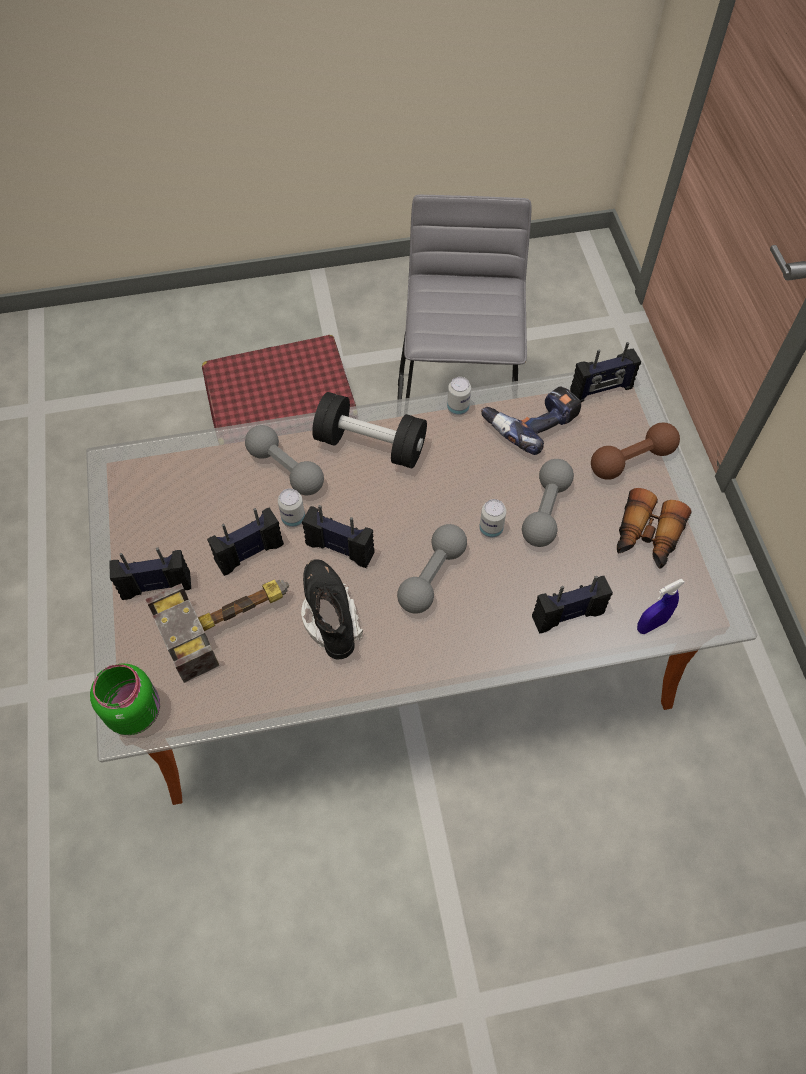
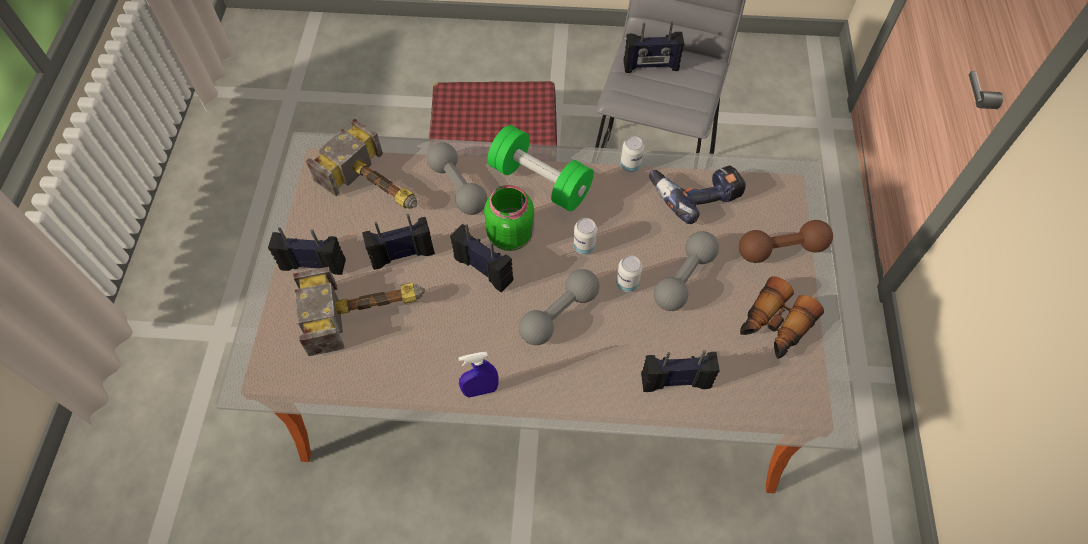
camera: 15 degrees right, 0 degrees up
(135, 710) = (260, 370): green jar -> green jar (511, 235)
(199, 488) = (377, 187): none -> hammer
(293, 518) = (450, 233): can -> can (584, 246)
(330, 617) = (455, 329): black boot -> none
(370, 444) = (540, 181): black dumbbell -> green dumbbell
(601, 390) = (771, 178): radio -> radio (651, 66)
(651, 625) = (754, 410): blue spray bottle -> blue spray bottle (480, 390)

